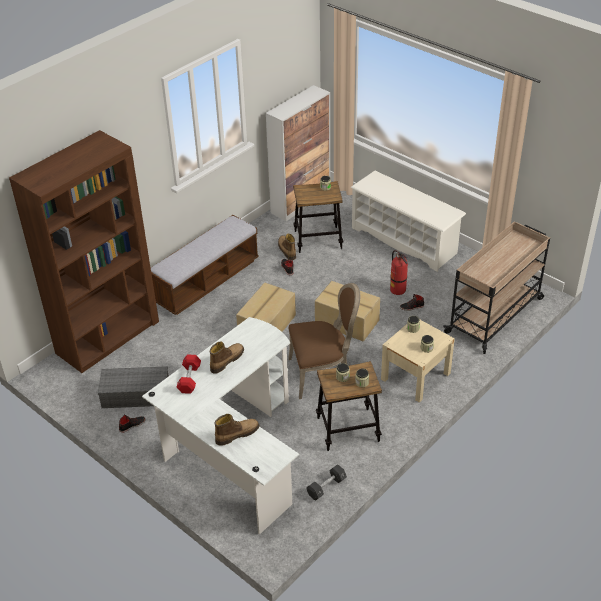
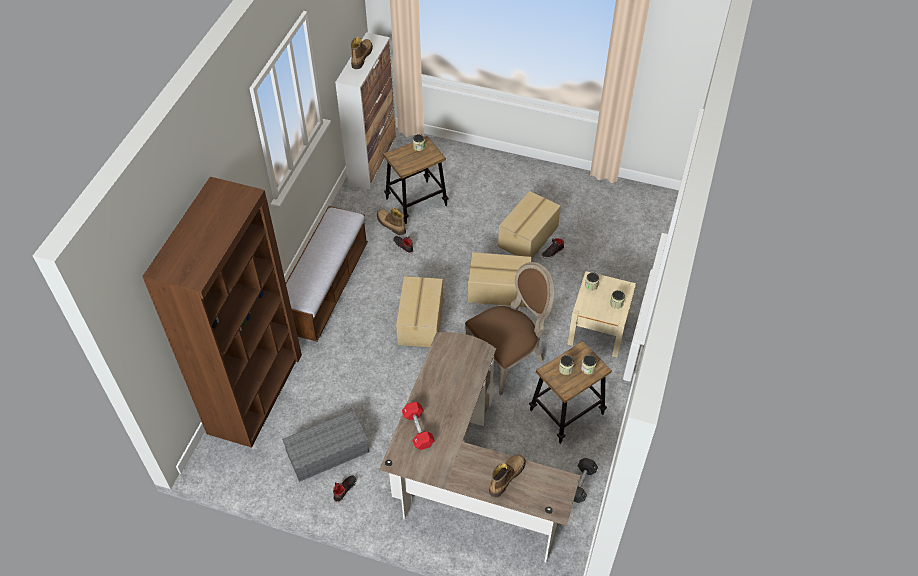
camera: 25 degrees left, 10 degrees up
(226, 360) = (444, 393): boot -> boot (361, 57)
(232, 448) = (464, 476): white desk -> brown desk
(398, 290) = (529, 237): fire extinguisher -> cardboard box
(404, 240) = (504, 177): white shoe rack -> none
(495, 315) = (635, 235): beige cart -> none

